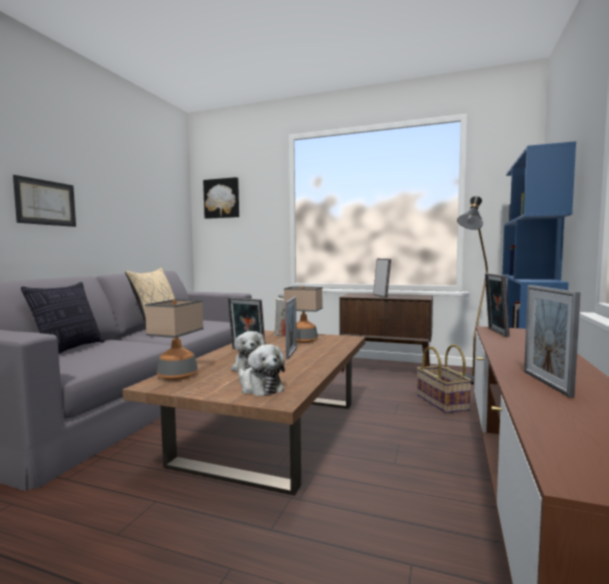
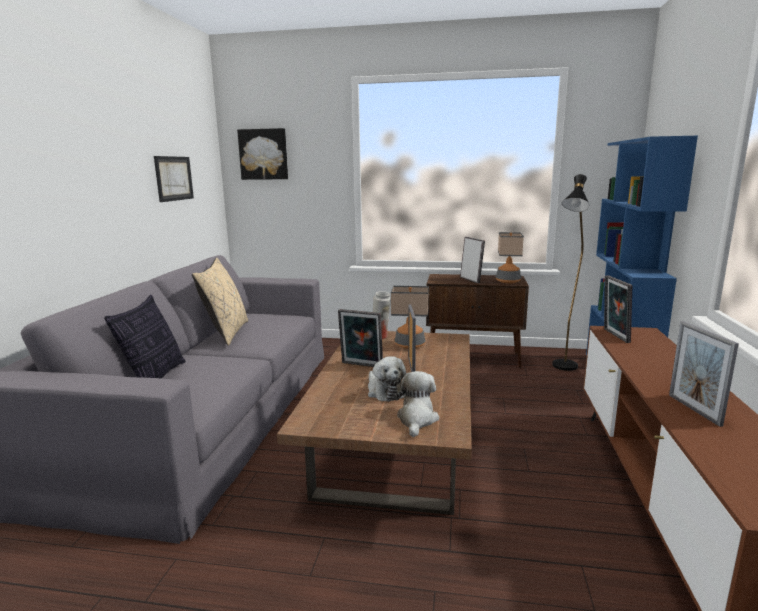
camera: 10 degrees left, 10 degrees up
(46, 202) = (81, 191): picture -> picture (174, 178)
(177, 375) = (318, 409): table lamp -> table lamp (508, 281)
(259, 387) = (416, 419): plush toy -> plush toy turned 120 degrees counterclockwise
(441, 402) = (544, 396): basket -> none

